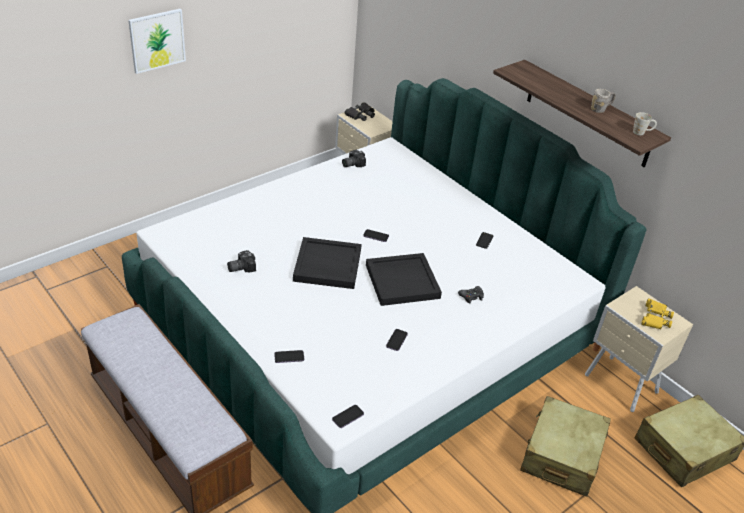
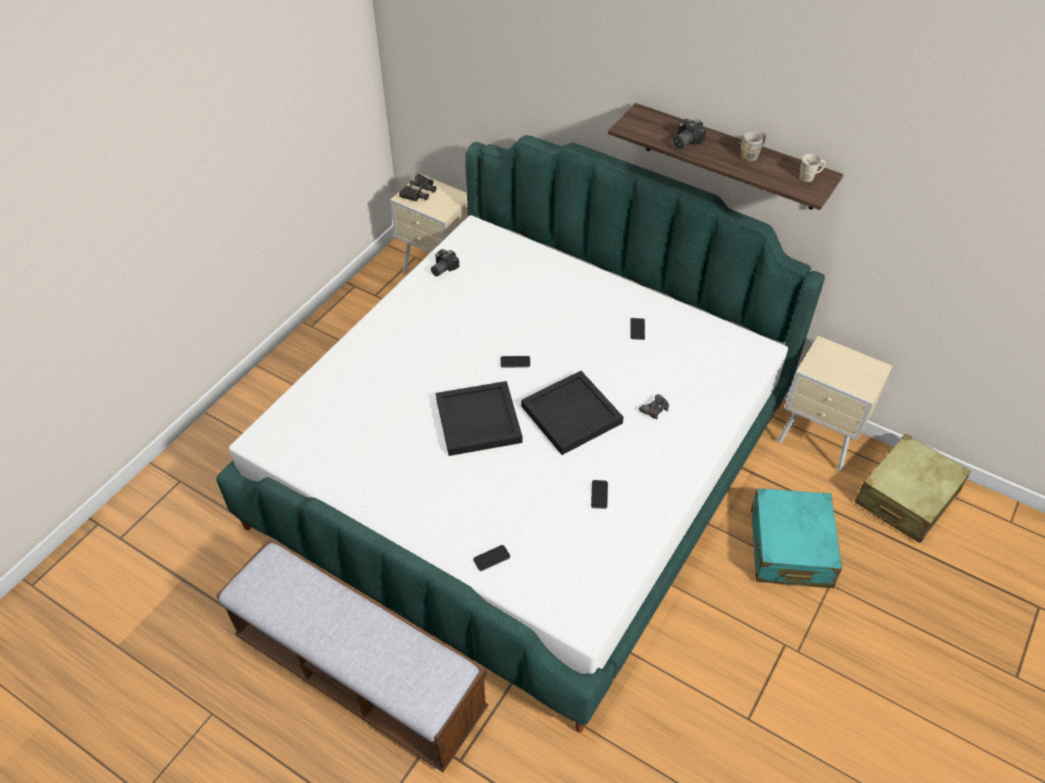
camera: 15 degrees left, 10 degrees up
(157, 40) = (164, 192): picture -> none
(240, 267) = (379, 457): camera -> camera (684, 141)
(348, 417) = (590, 612): phone -> none
(562, 455) = (790, 548): beige suitcase -> turquoise suitcase
(655, 318) = (852, 370): yellow binoculars -> none

